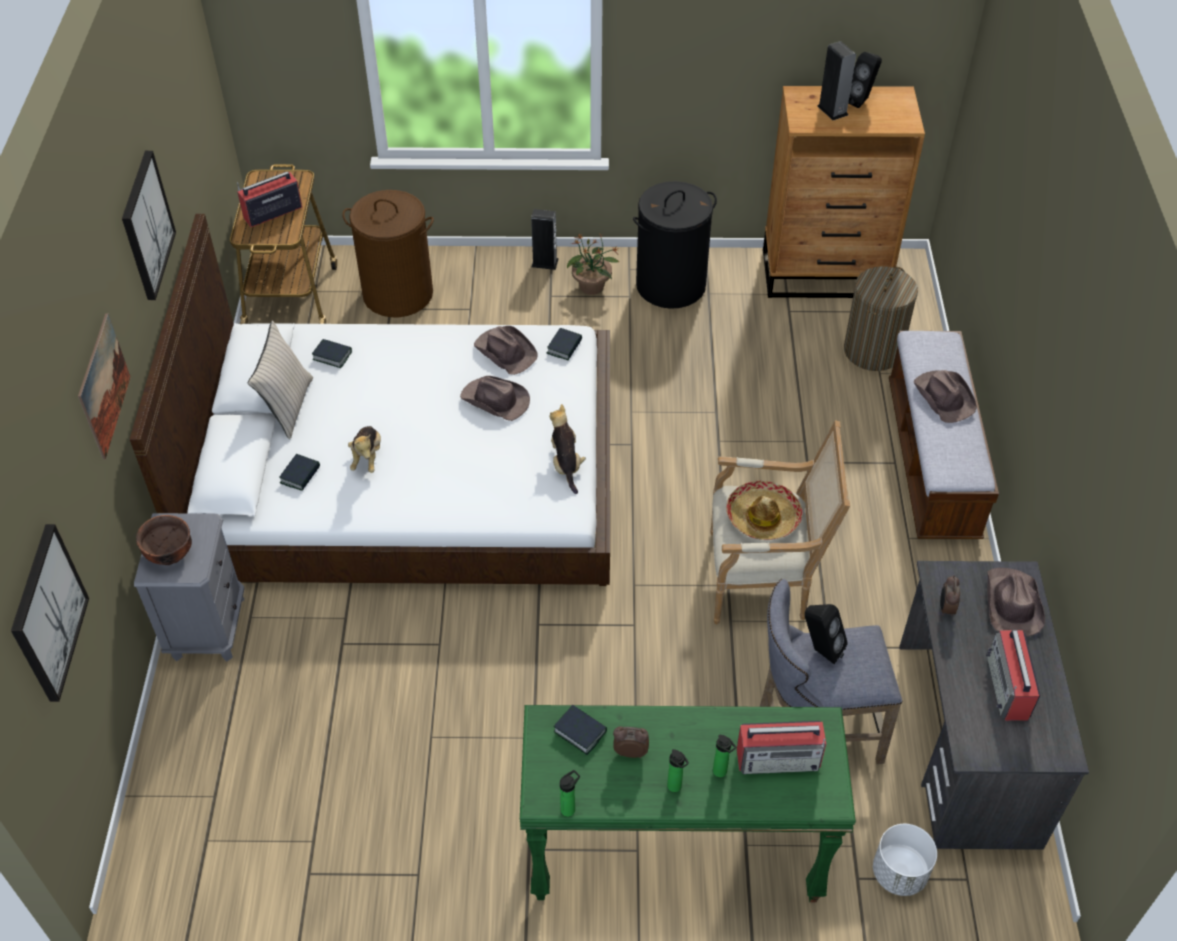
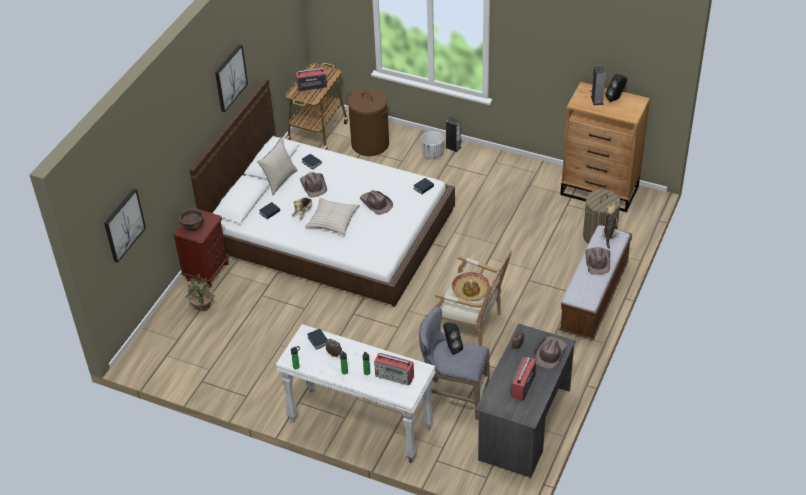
camera: 25 degrees right, 5 degrees down
(104, 386) = (182, 142): picture -> none
(208, 627) = (207, 271): grey nightstand -> brown nightstand
(432, 457) = (332, 220): none -> beige pillow
(505, 351) = (394, 182): brown hat -> brown hat (314, 185)
(566, 464) = (392, 241): plush toy -> plush toy (609, 234)
(592, 287) = (470, 166): potted plant -> potted plant (202, 306)
(671, 285) = (512, 175): black laundry basket -> none
(674, 857) = (359, 425): green console table -> white console table
(899, 872) = (457, 464): white planter -> white planter (433, 154)

